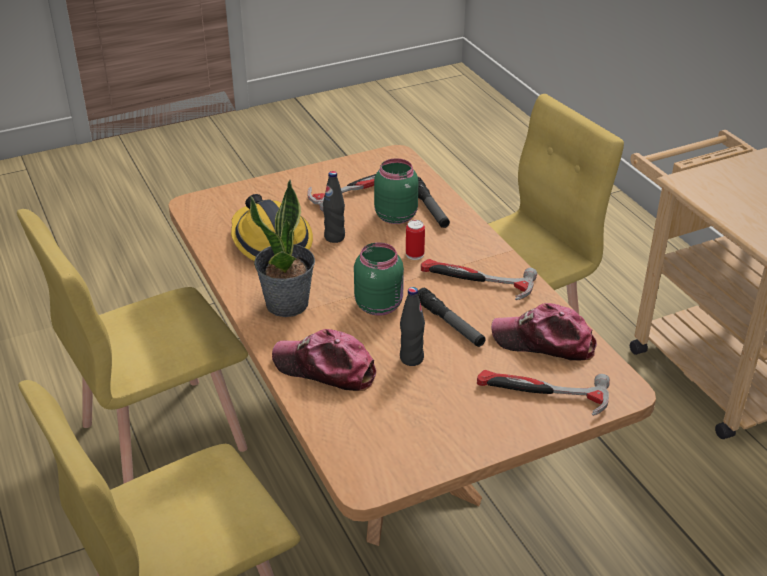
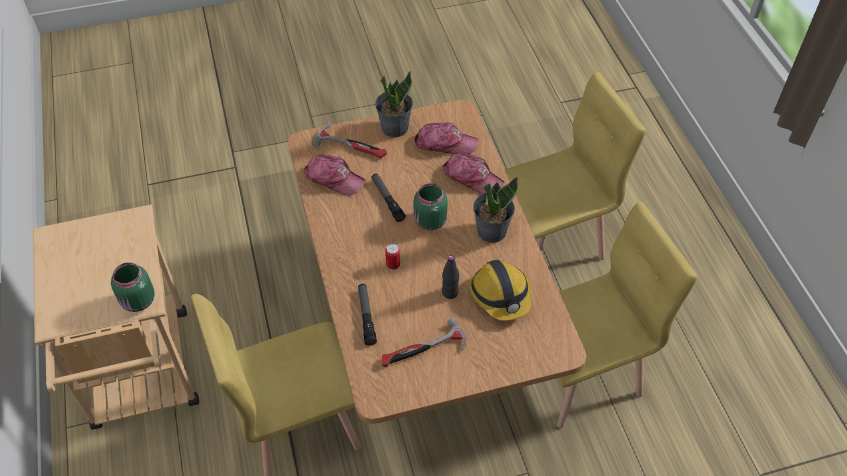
camera: 170 degrees left, 15 degrees up
(381, 417) = (445, 143): none -> cap
(395, 215) = (396, 311): green jar -> green jar (138, 302)
(411, 358) = (419, 178): black bottle -> none
(475, 281) = (358, 233): hammer -> none
(480, 434) = (394, 127): none -> potted plant

